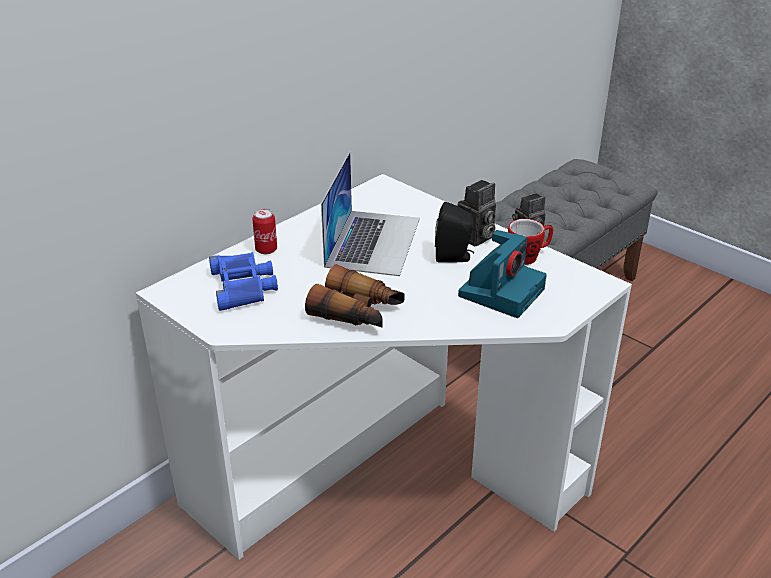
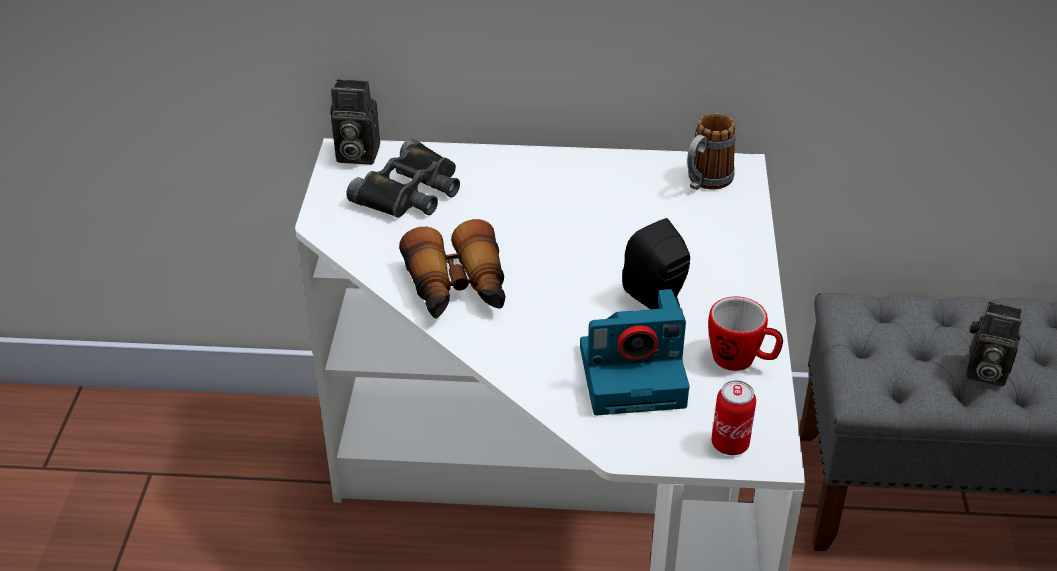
camera: 50 degrees right, 5 degrees up
(243, 286) = (411, 192): blue binoculars -> black binoculars
(266, 250) = (493, 167): can -> can (730, 444)
(373, 241) = (607, 226): laptop -> none
(380, 198) = (704, 182): none -> mug
(475, 238) = (722, 296): camera -> camera (355, 155)

